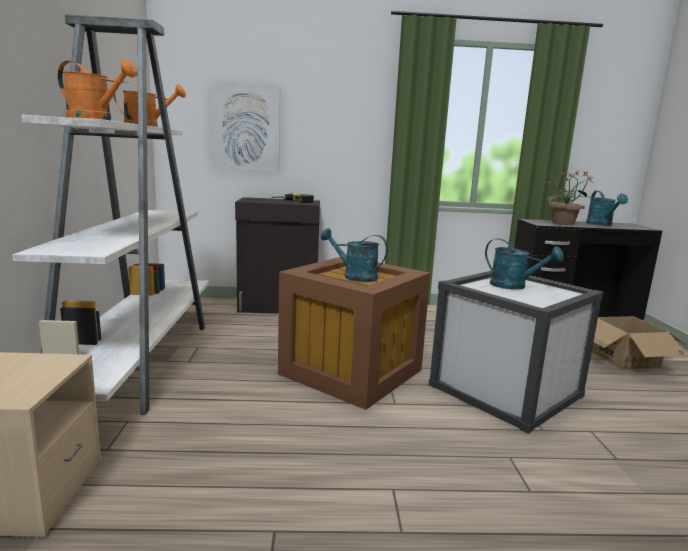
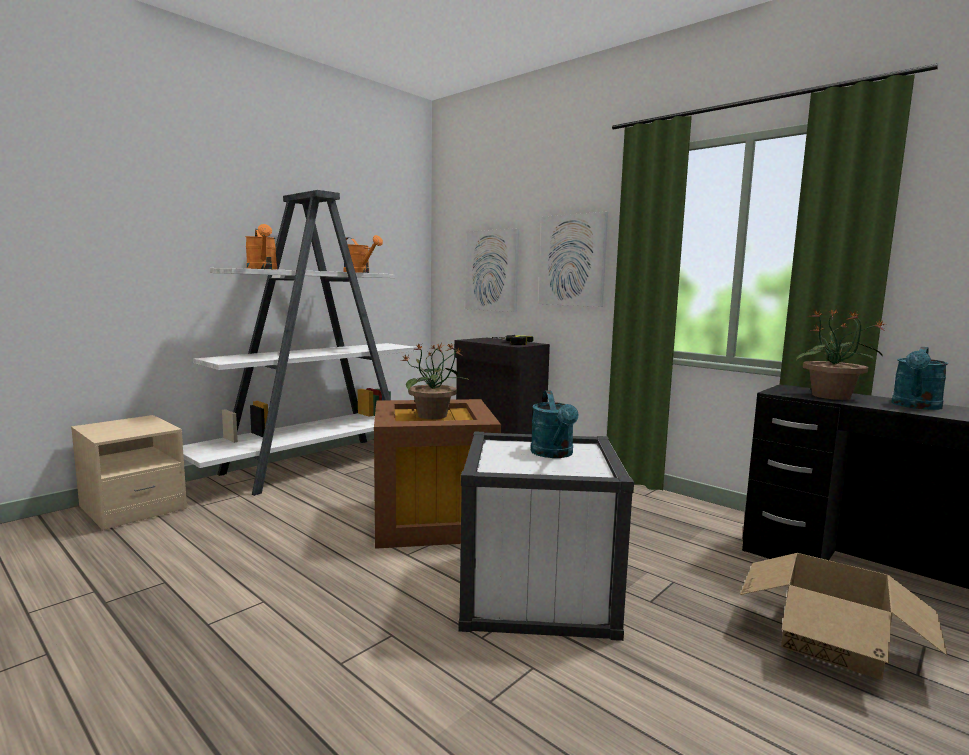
camera: 45 degrees right, 5 degrees down
(341, 125) = (573, 260): none -> picture
(354, 276) = (433, 416): turquoise watering can -> potted plant

